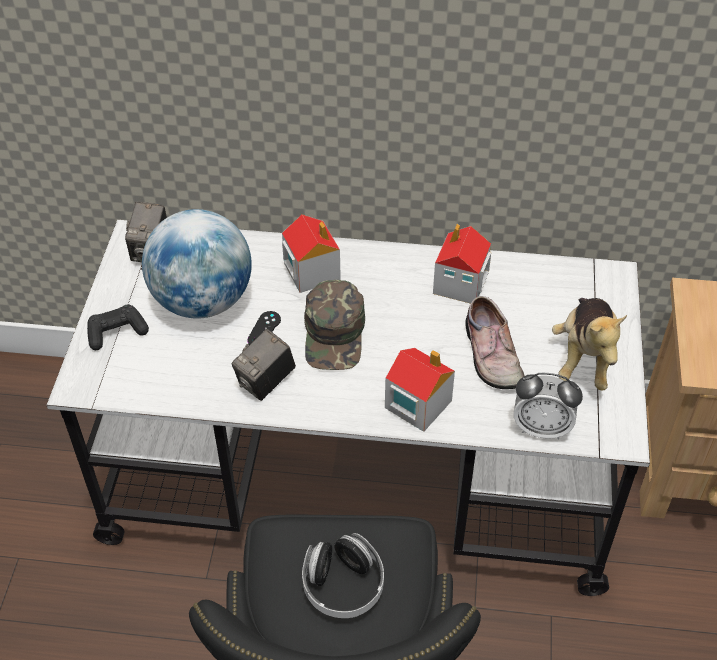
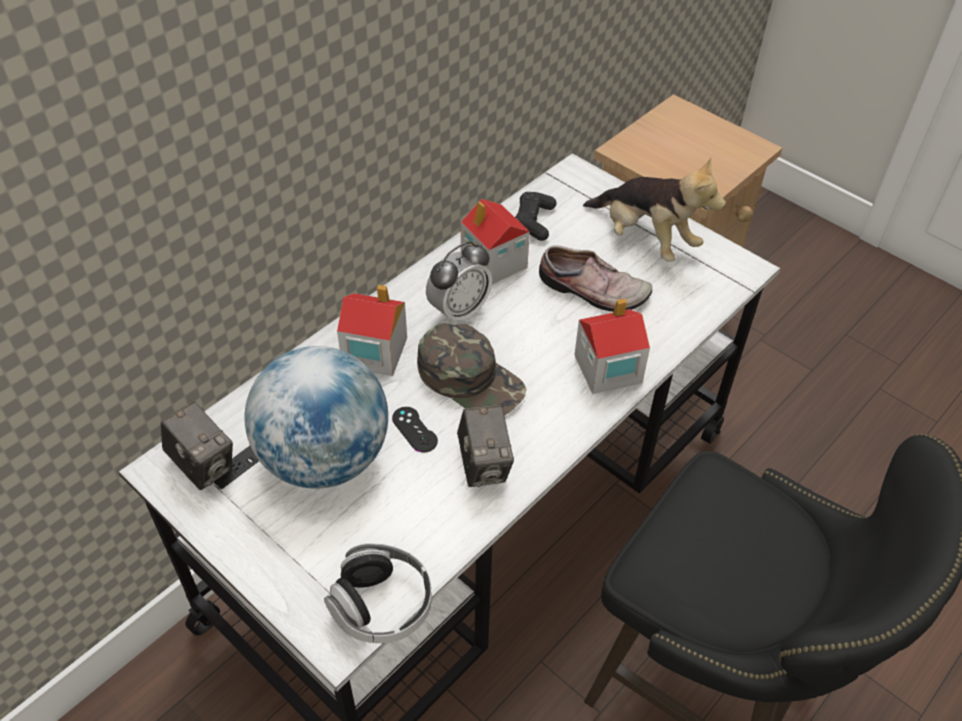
camera: 55 degrees left, 0 degrees up
(117, 332) = (293, 560): black game controller -> black game controller (534, 221)
(343, 586) = (749, 548): headphones -> headphones (382, 605)
(541, 427) = (697, 306): alarm clock -> alarm clock (459, 311)

